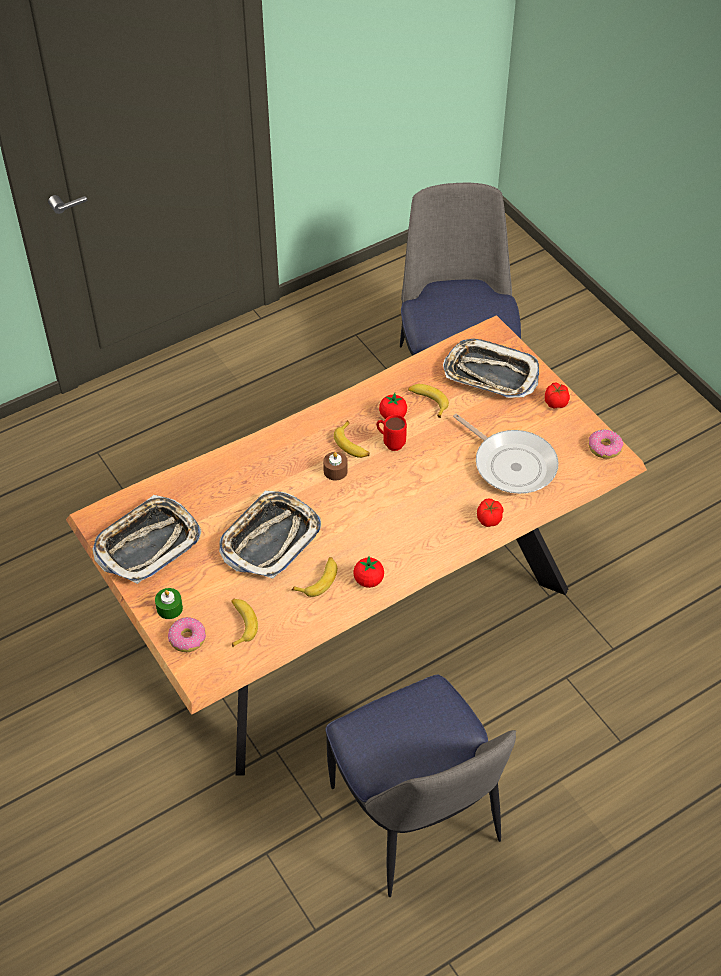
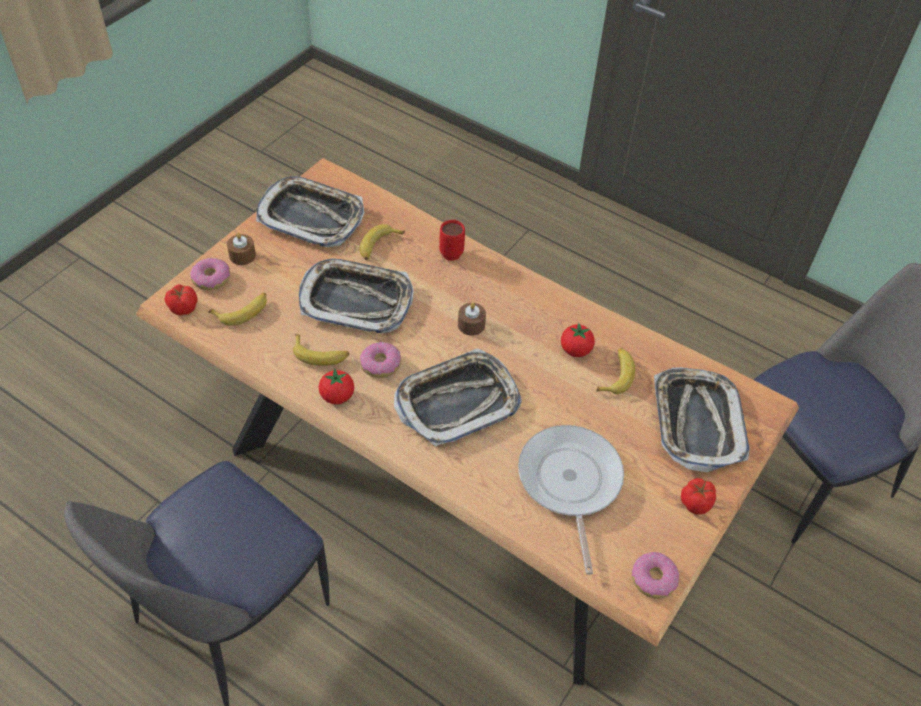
camera: 65 degrees right, 0 degrees up
(169, 608) = (242, 255): green candle -> brown candle
(348, 542) = (380, 364): none -> donut
(352, 444) = (515, 328): banana -> banana (378, 246)
(390, 443) = (535, 359): red mug -> red mug (452, 251)
(409, 505) = (457, 402): none -> tray
(488, 520) = (472, 483): tomato -> tomato (183, 308)
(511, 464) = (569, 483): frying pan -> frying pan turned 150 degrees clockwise

